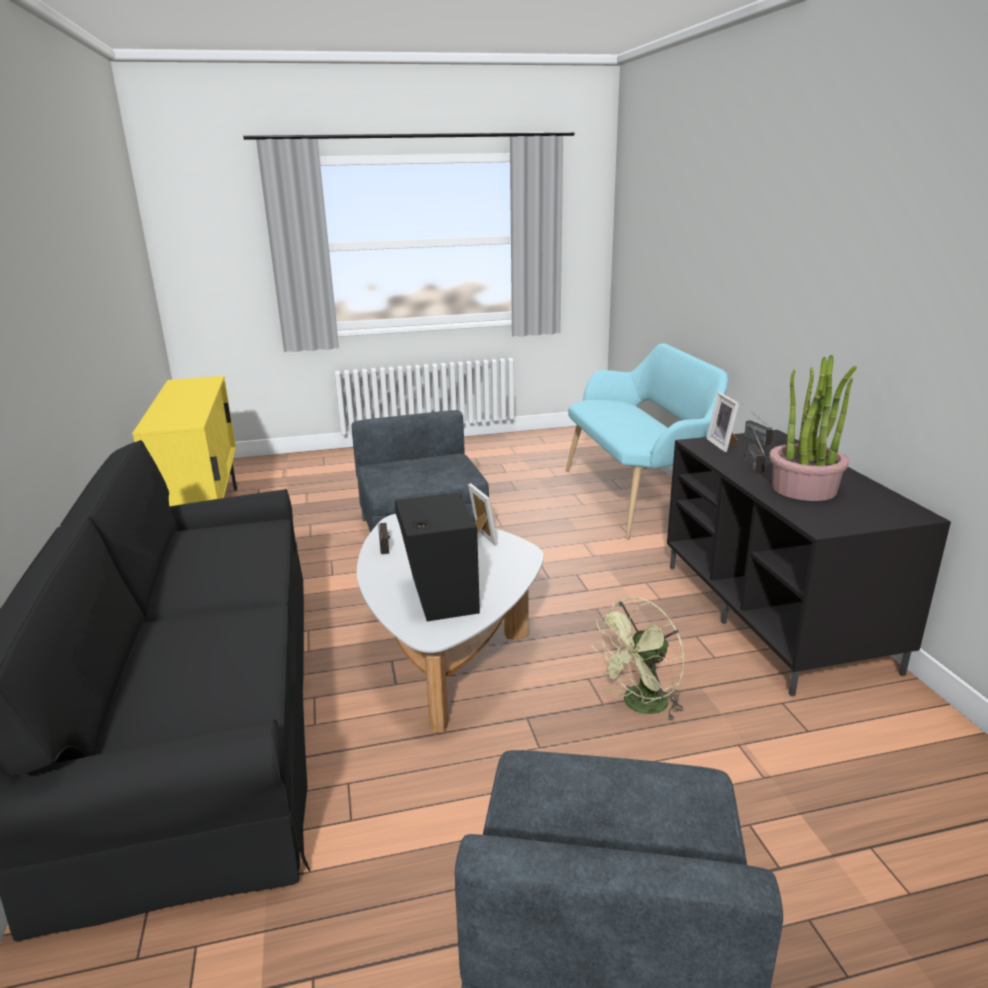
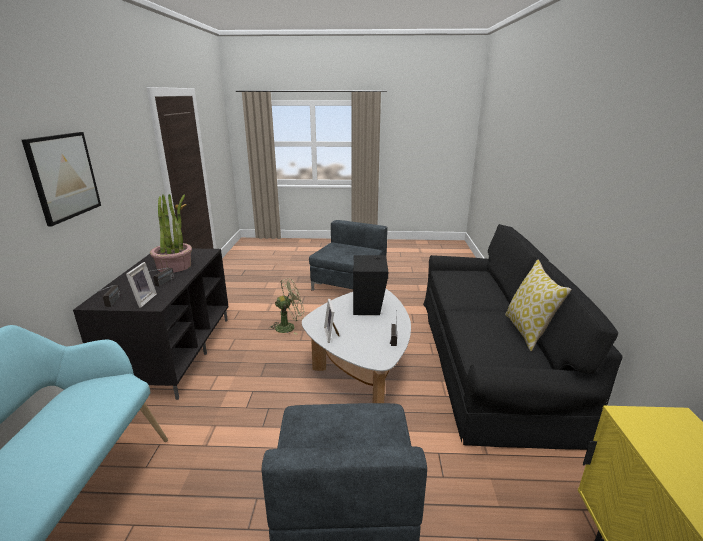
camera: 165 degrees left, 0 degrees up
(162, 565) = (528, 332): none -> pillow
(837, 276) = (64, 176): none -> picture

